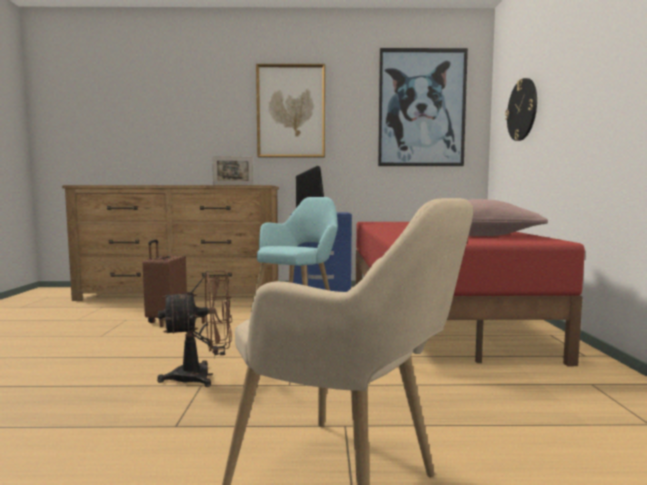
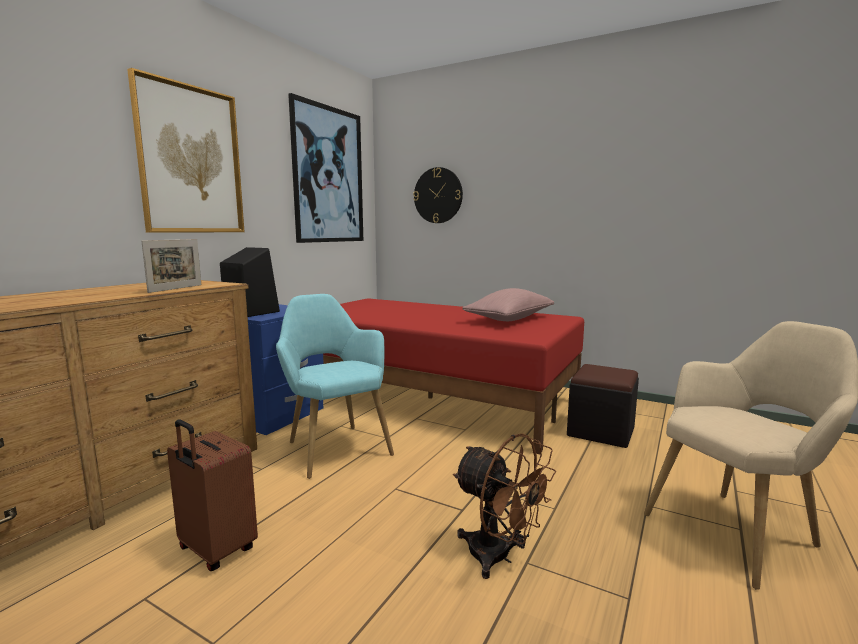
camera: 60 degrees left, 5 degrees up
(202, 376) = (499, 557): brown fan -> brown fan turned 120 degrees clockwise
(502, 387) = (601, 431): none -> black ottoman

